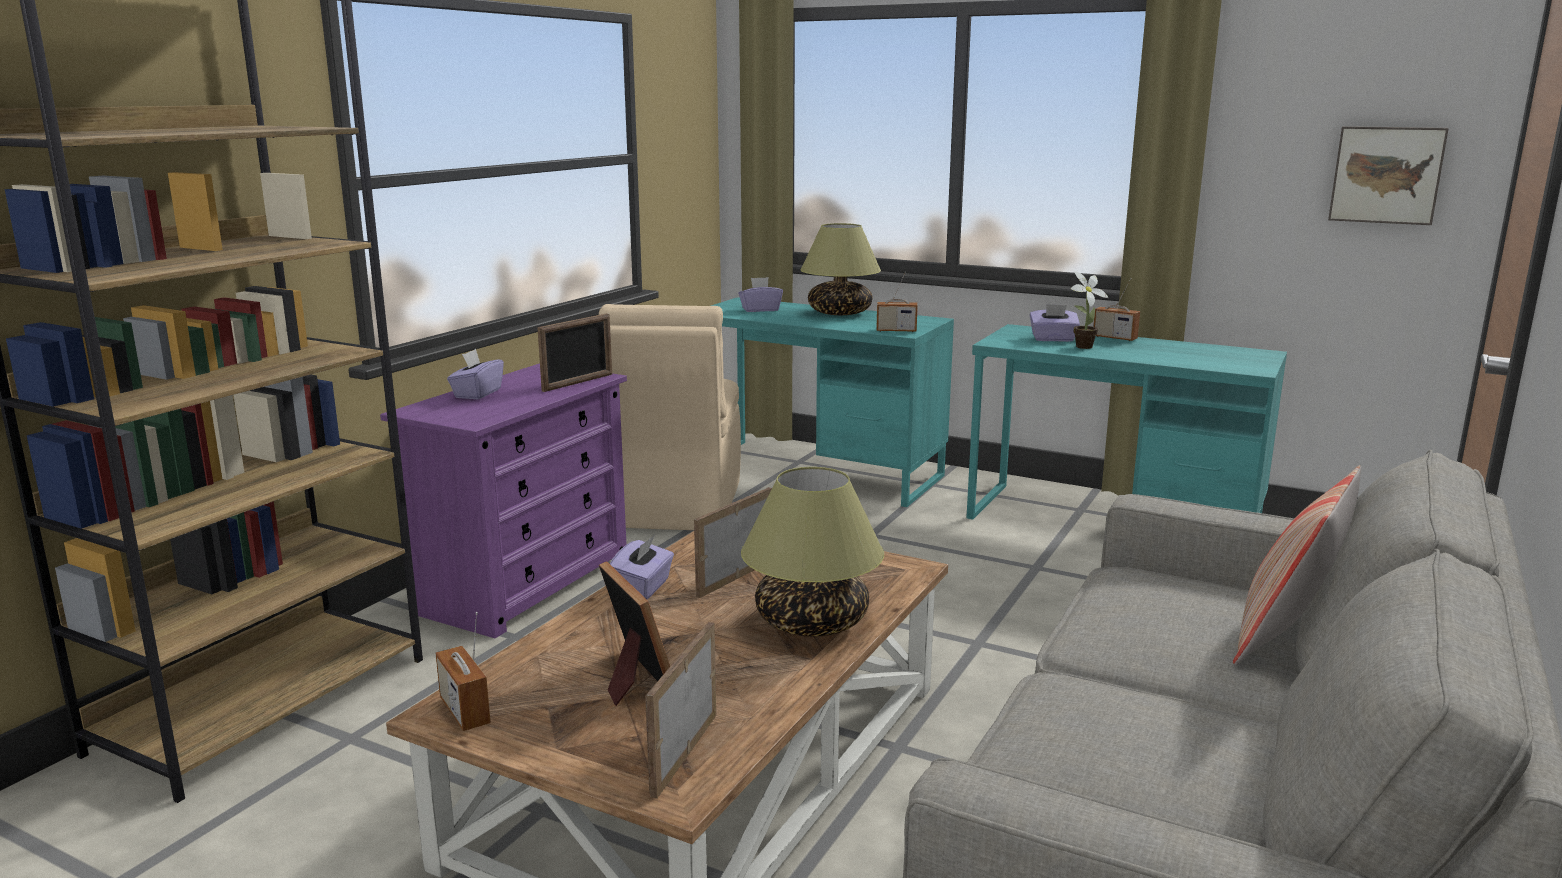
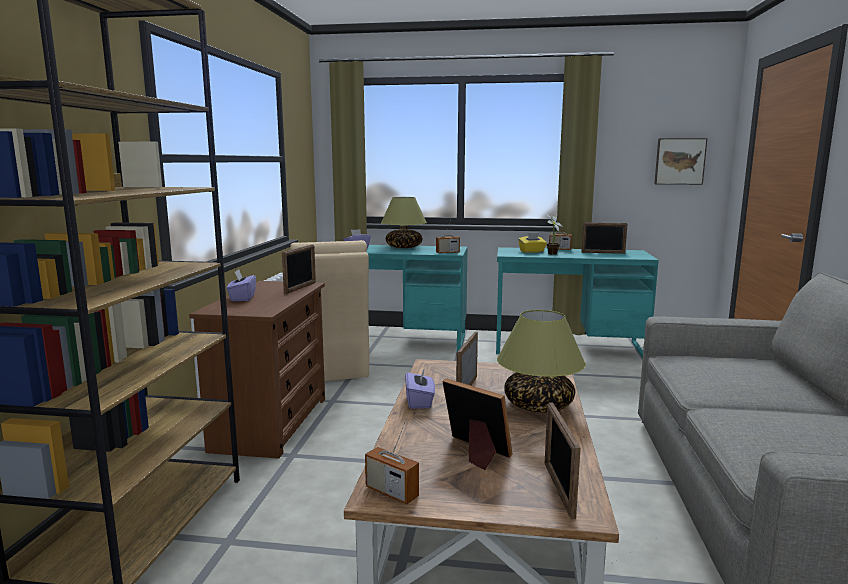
camera: 20 degrees left, 5 degrees down
(525, 584) = (271, 423): purple dresser -> brown dresser
(1053, 339) = (532, 251): purple tissue box -> yellow tissue box
(1188, 352) = (603, 253): none -> picture frame
(1285, 637) = (783, 374): pillow -> none

